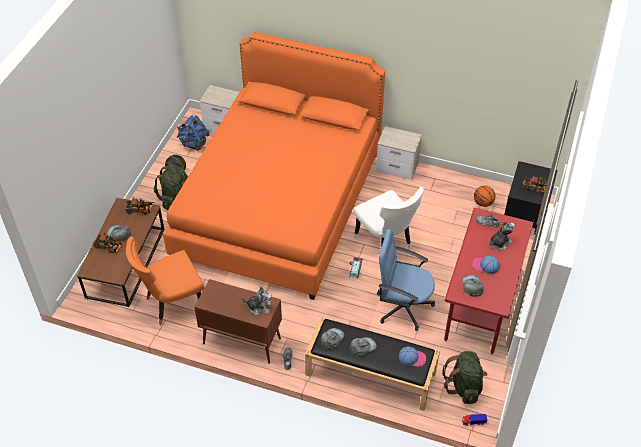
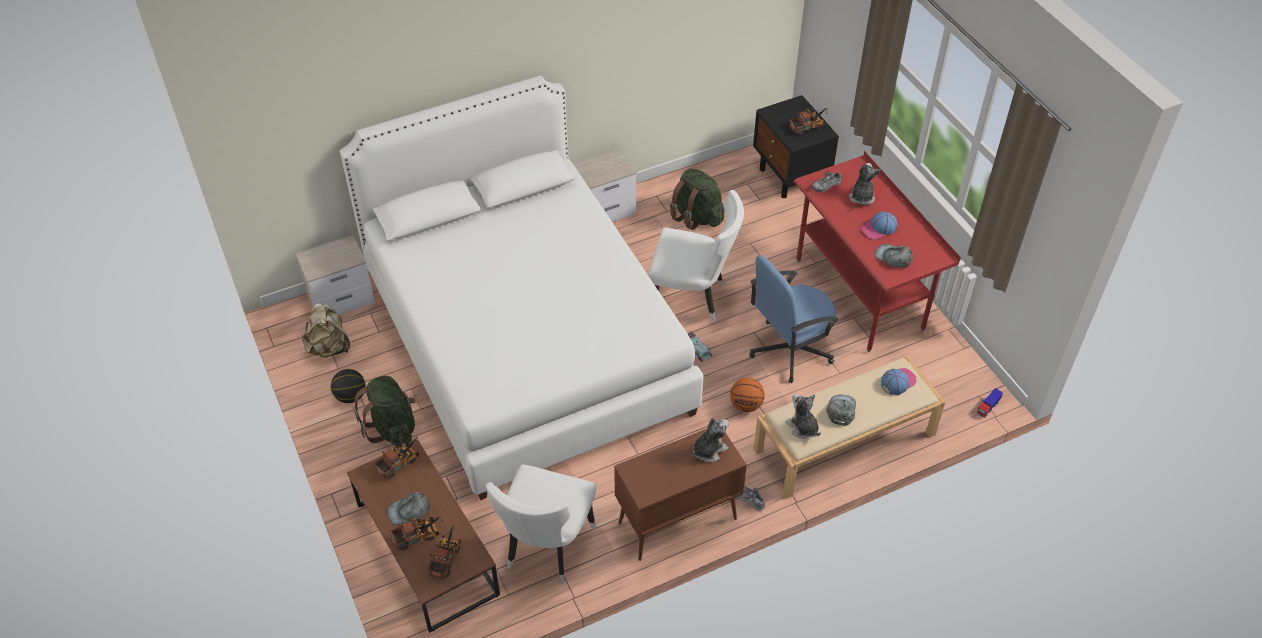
camera: 45 degrees left, 0 degrees up
(108, 265) = (446, 557): none -> toy truck
(172, 304) = (546, 548): orange chair -> white chair
(194, 143) = (329, 347): blue backpack -> beige backpack
(279, 204) = (526, 342): orange bed -> white bed
(332, 339) = (802, 427): grey cap -> plush toy
(369, 374) = (844, 443): black bench -> beige bench
(464, 386) = (938, 381): green backpack -> green backpack (696, 216)
(483, 203) = (734, 188): basketball -> basketball (746, 405)

